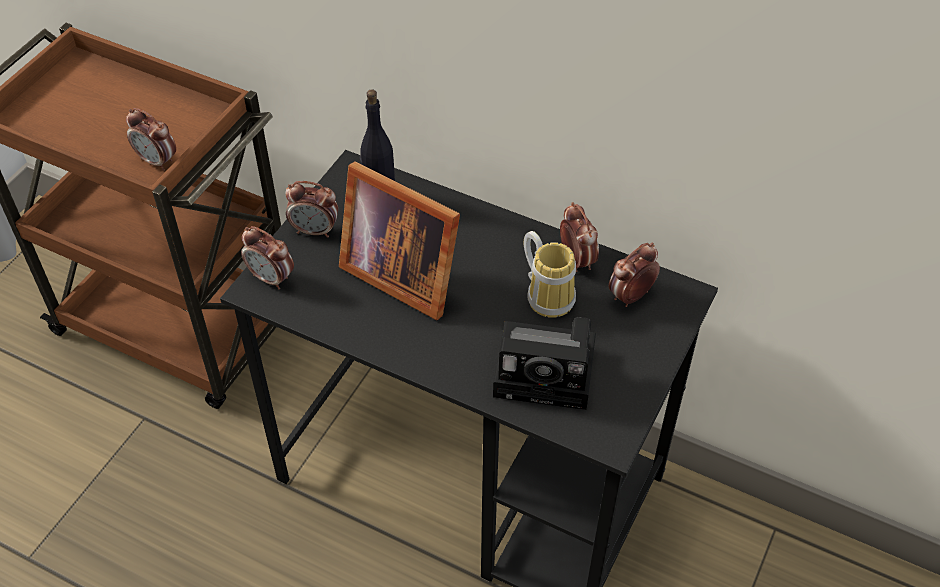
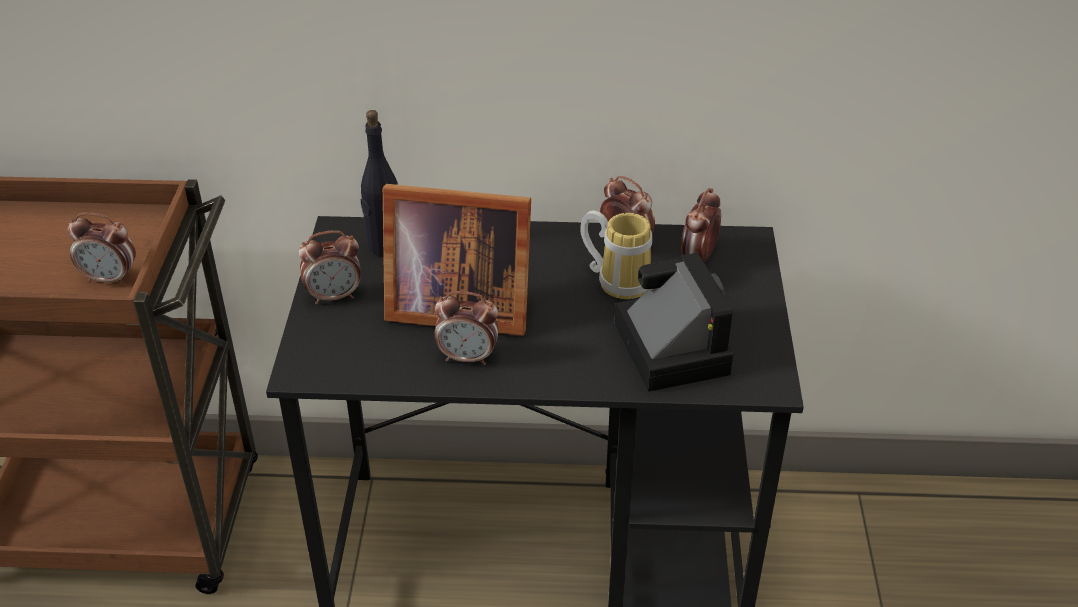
camera: 25 degrees left, 10 degrees down
(271, 278) = (314, 354): alarm clock -> alarm clock (468, 357)
(549, 371) = (667, 345): camera -> camera turned 90 degrees counterclockwise

